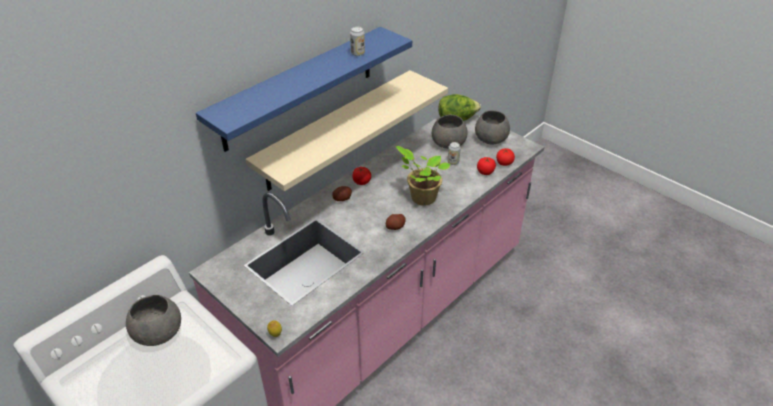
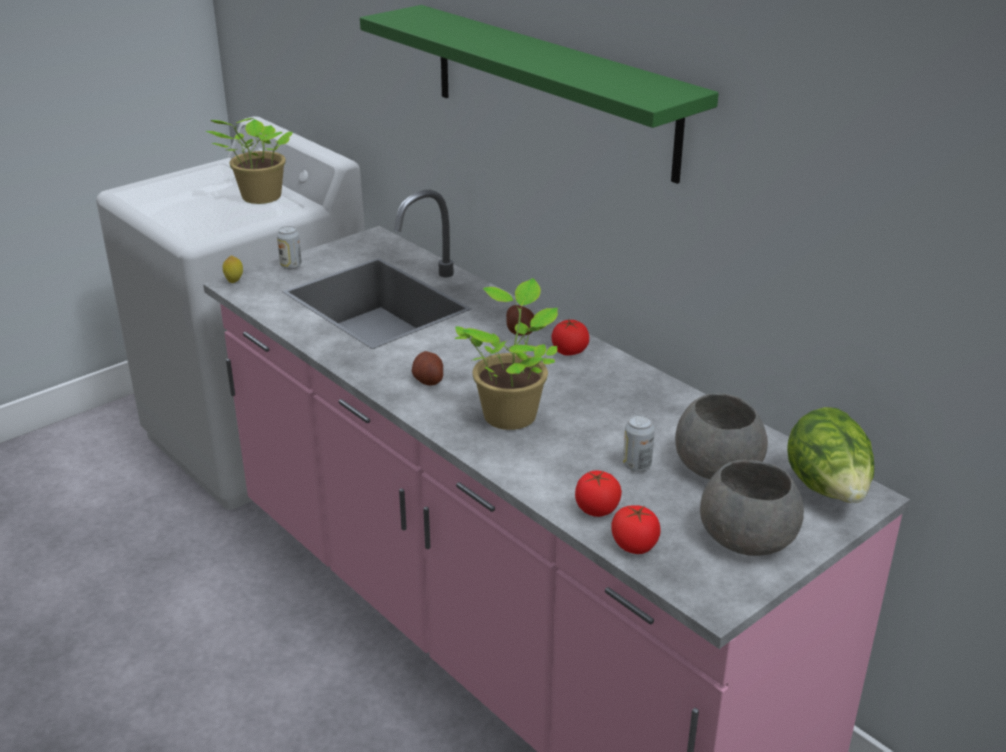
camera: 95 degrees right, 10 degrees down
(157, 332) = (259, 198): grey bowl -> potted plant
(299, 88) = (551, 90): blue shelf -> green shelf
(336, 130) = (603, 235): beige shelf -> none
(357, 53) = (591, 74): can -> can (291, 266)

